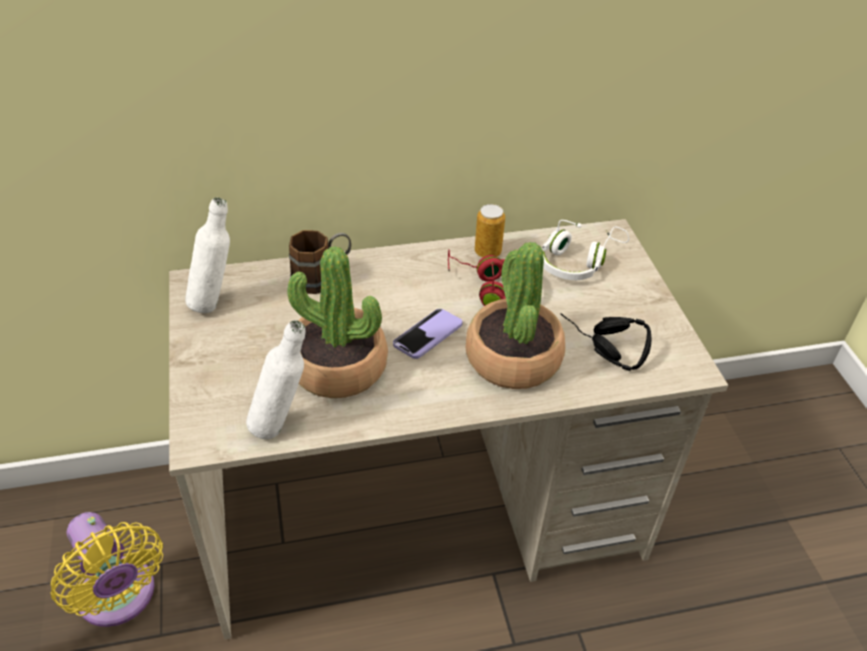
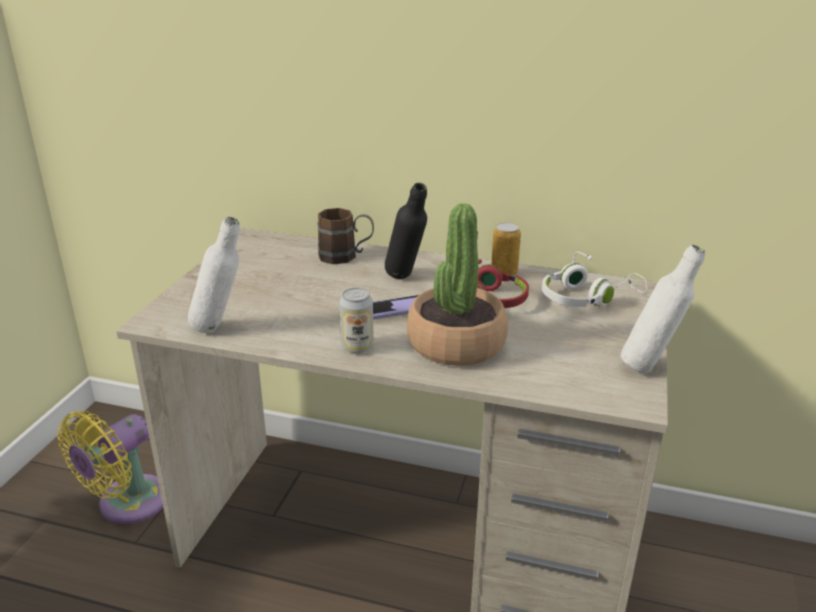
camera: 30 degrees right, 15 degrees down
(119, 598) = (127, 504): yellow fan -> yellow fan turned 45 degrees clockwise
(215, 302) = (253, 251): white bottle -> white bottle (650, 366)
(337, 367) = (301, 308): potted plant -> none
(406, 291) = (406, 280): none -> black bottle
(431, 396) = (357, 346): none -> can
(598, 349) = (547, 360): black headphones -> none

